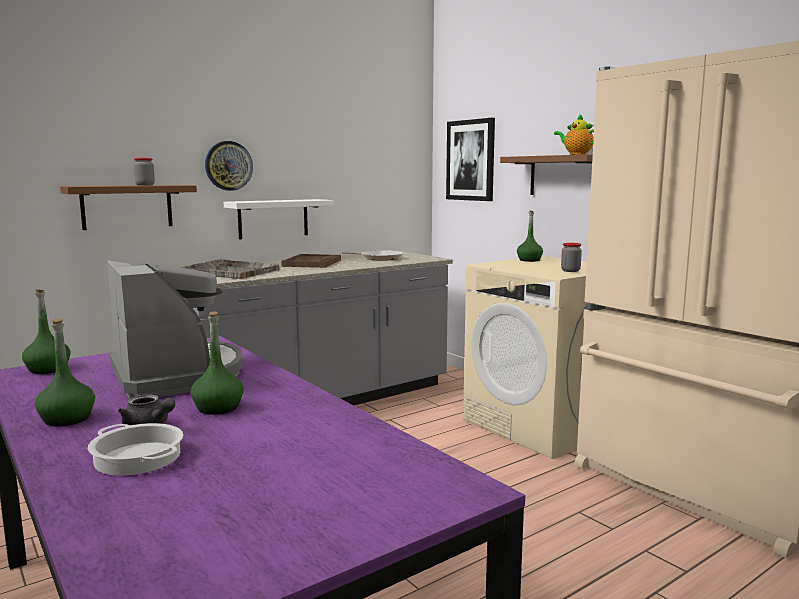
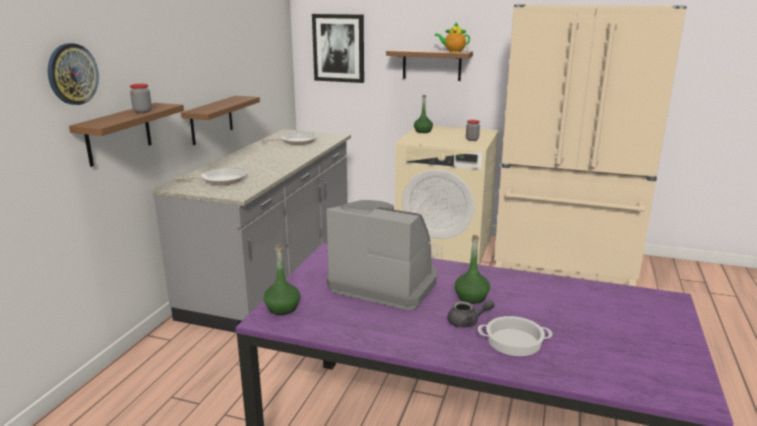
camera: 35 degrees left, 10 degrees up
(67, 419) = (410, 336): green bottle -> none
(228, 166) = (180, 77): wall clock -> wall clock (72, 74)
(228, 271) = (220, 180): grey tray -> frying pan
(273, 218) = (211, 120): white shelf -> brown shelf
(312, 263) = (260, 156): brown tray -> none

